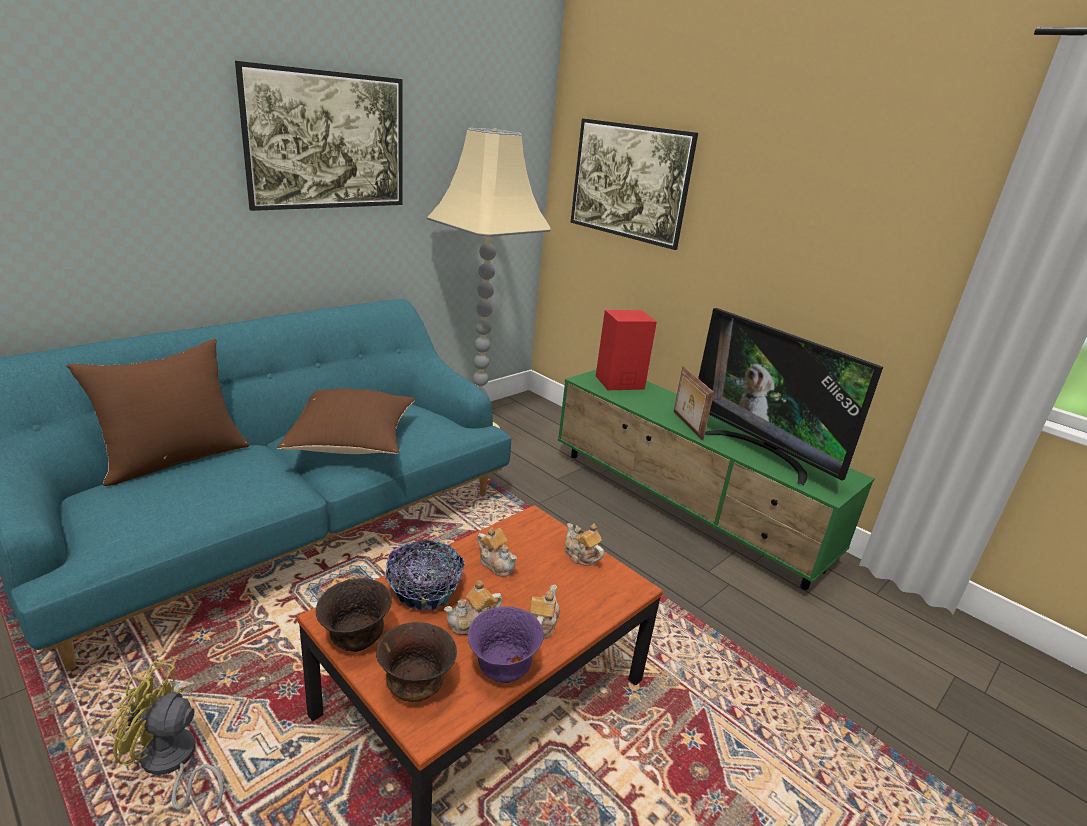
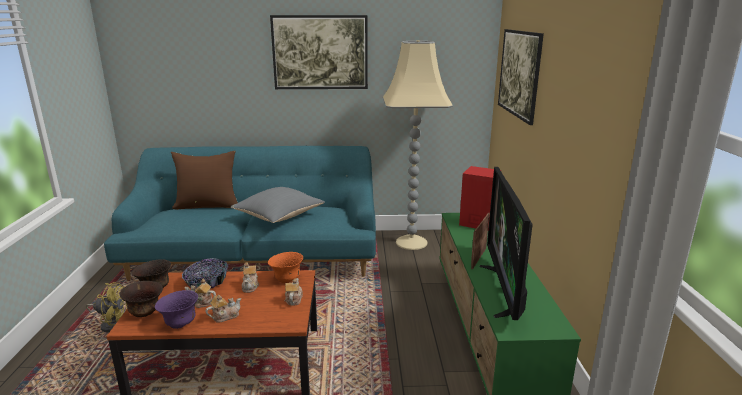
camera: 45 degrees right, 5 degrees down
(171, 764) = (112, 324): yellow fan -> yellow fan turned 135 degrees clockwise
(353, 443) = (279, 218): brown pillow -> grey pillow
(527, 533) = (287, 280): none -> orange bowl

